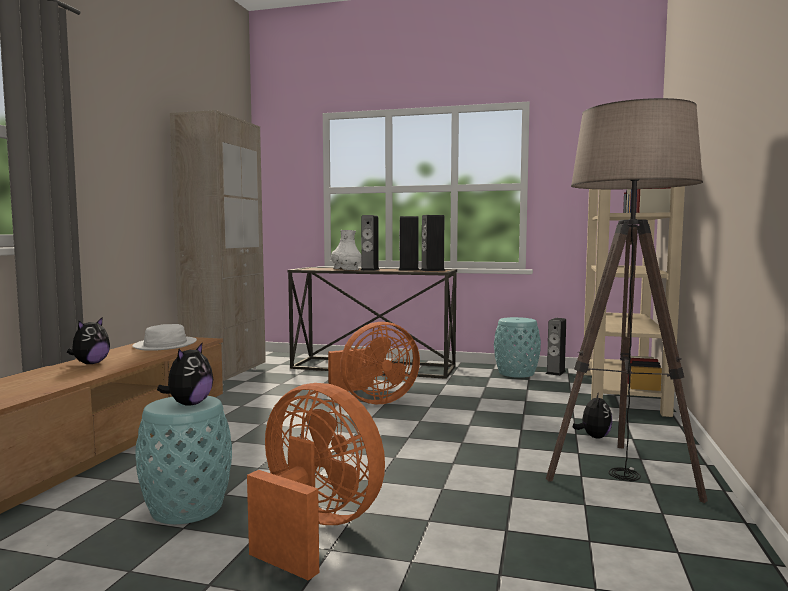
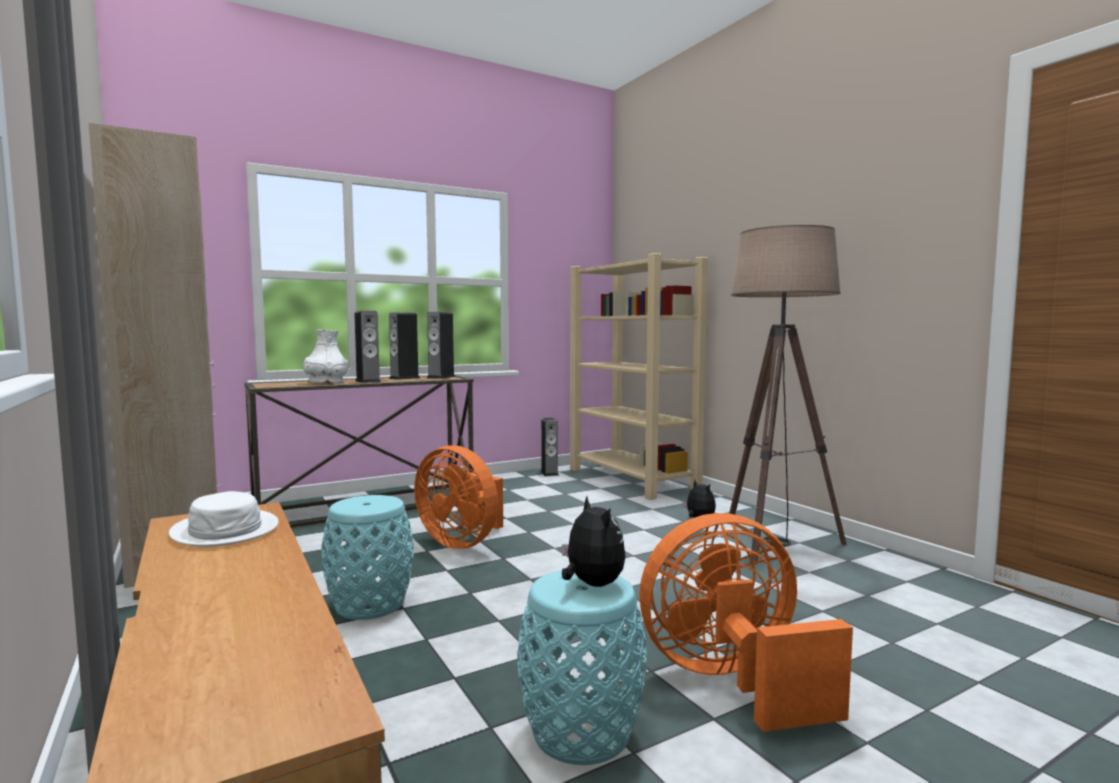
camera: 45 degrees left, 0 degrees up
(90, 363) = (211, 588): plush toy -> none
(373, 401) = (462, 542): orange fan -> orange fan turned 105 degrees clockwise
(516, 373) = (521, 481): turquoise stool -> turquoise stool (370, 605)

